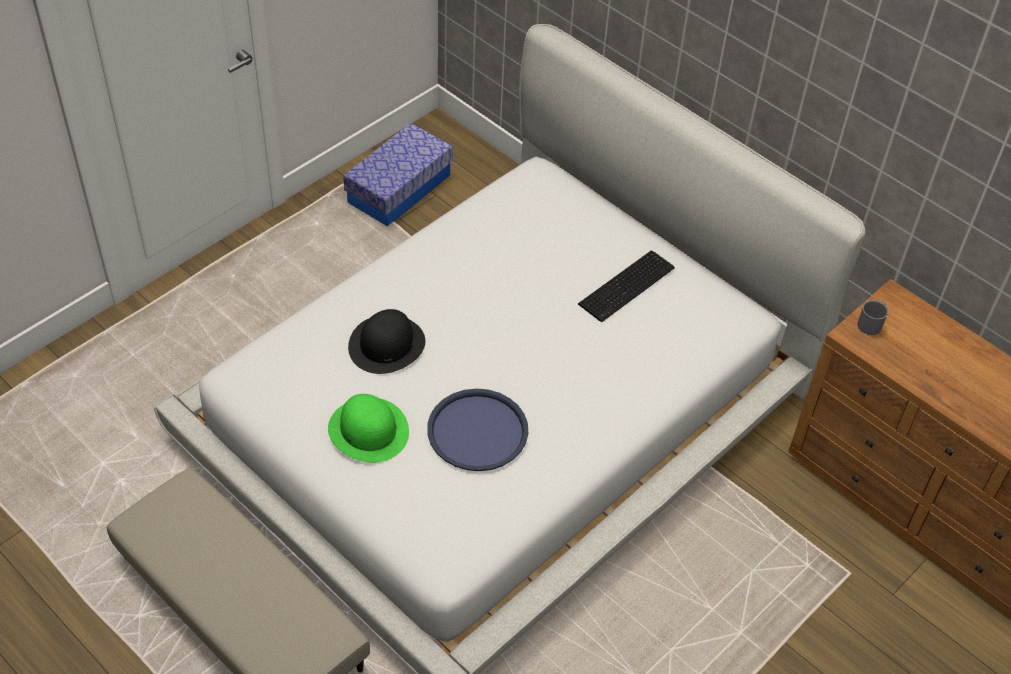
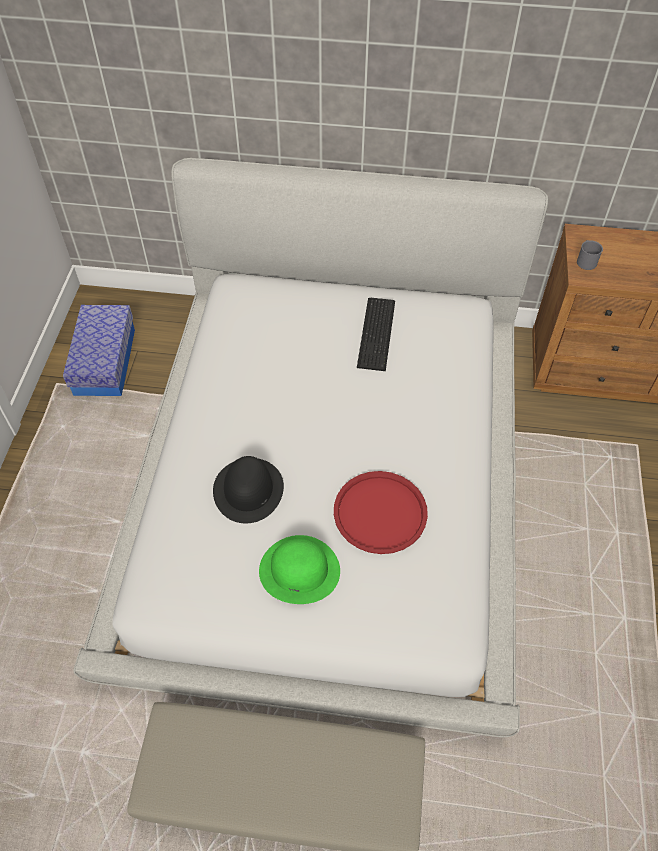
camera: 35 degrees left, 5 degrees up
(477, 431) = (380, 513): blue tray -> red tray

